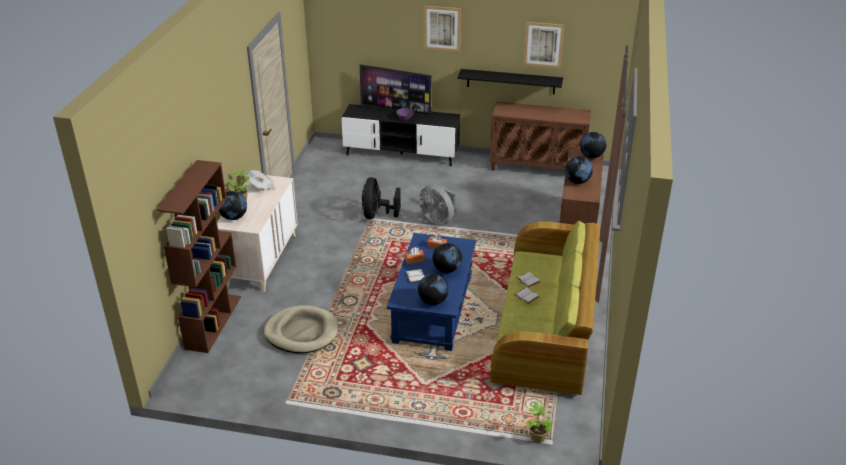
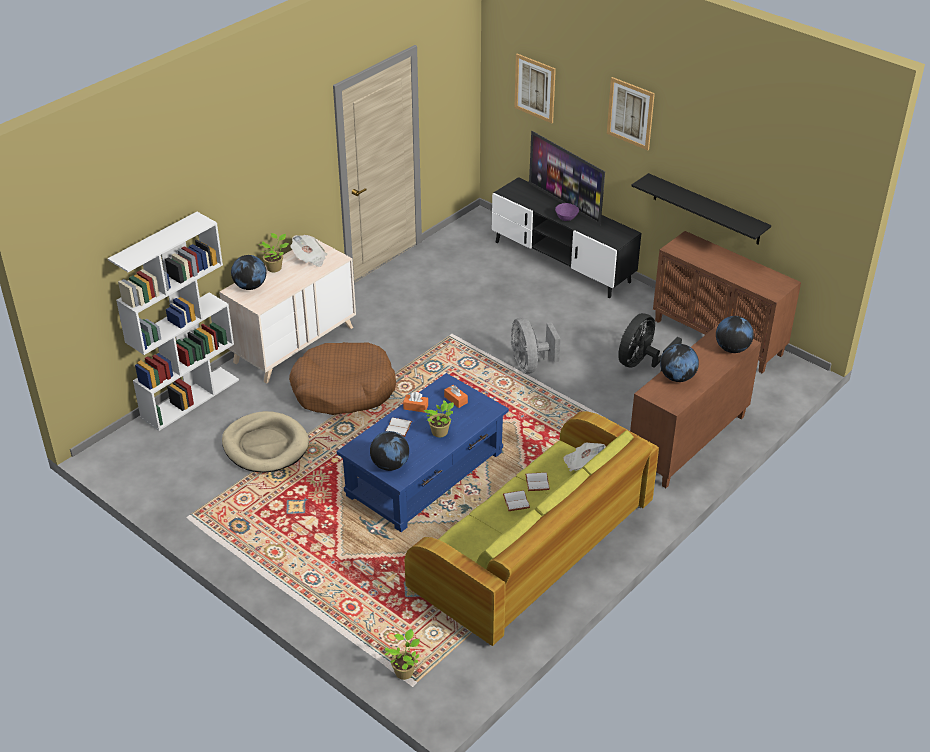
camera: 30 degrees right, 5 degrees up
(213, 322) = (190, 398): brown bookcase -> white bookcase
(325, 276) = (343, 389): none -> brown dog bed
(377, 215) = (463, 333): black fan -> black fan (642, 364)
(447, 269) = (440, 433): globe -> potted plant
(543, 45) = (750, 173): picture -> picture (535, 88)
(544, 259) = (583, 463): none -> newspaper

